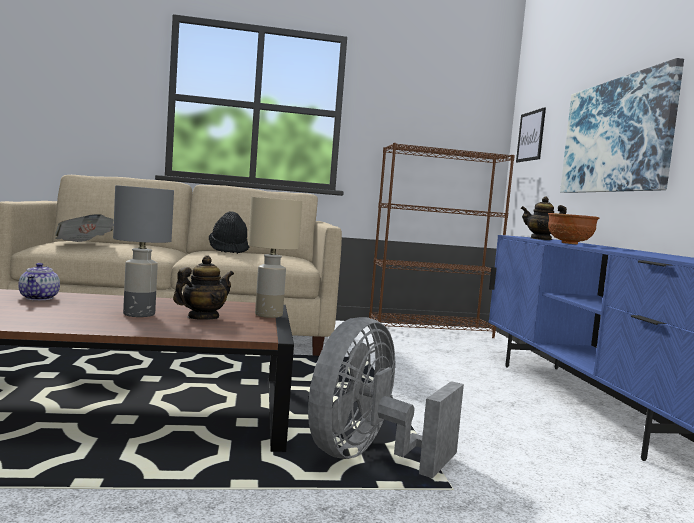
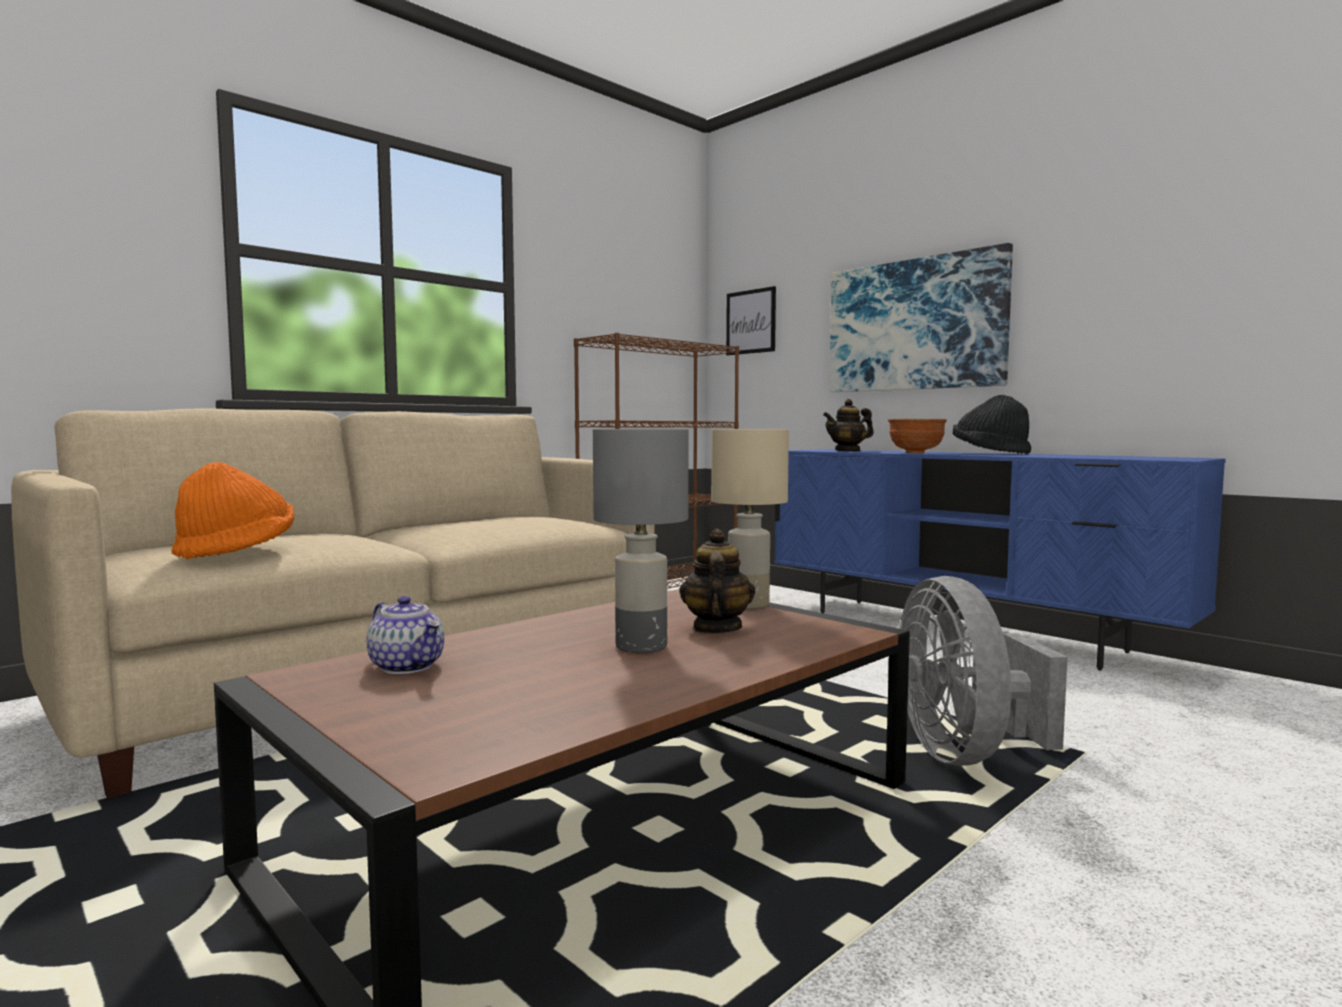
camera: 35 degrees left, 0 degrees up
(84, 244) = (236, 551): newspaper -> orange hat
(228, 251) = (455, 522): black hat -> black hat (989, 453)

